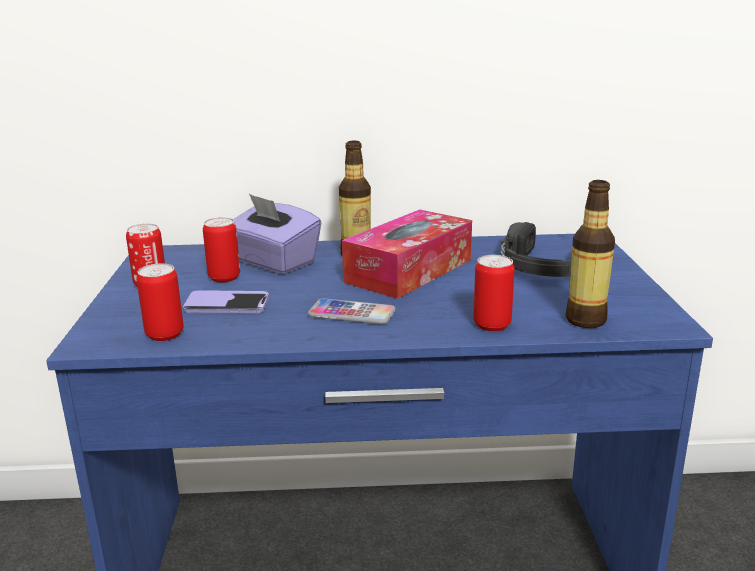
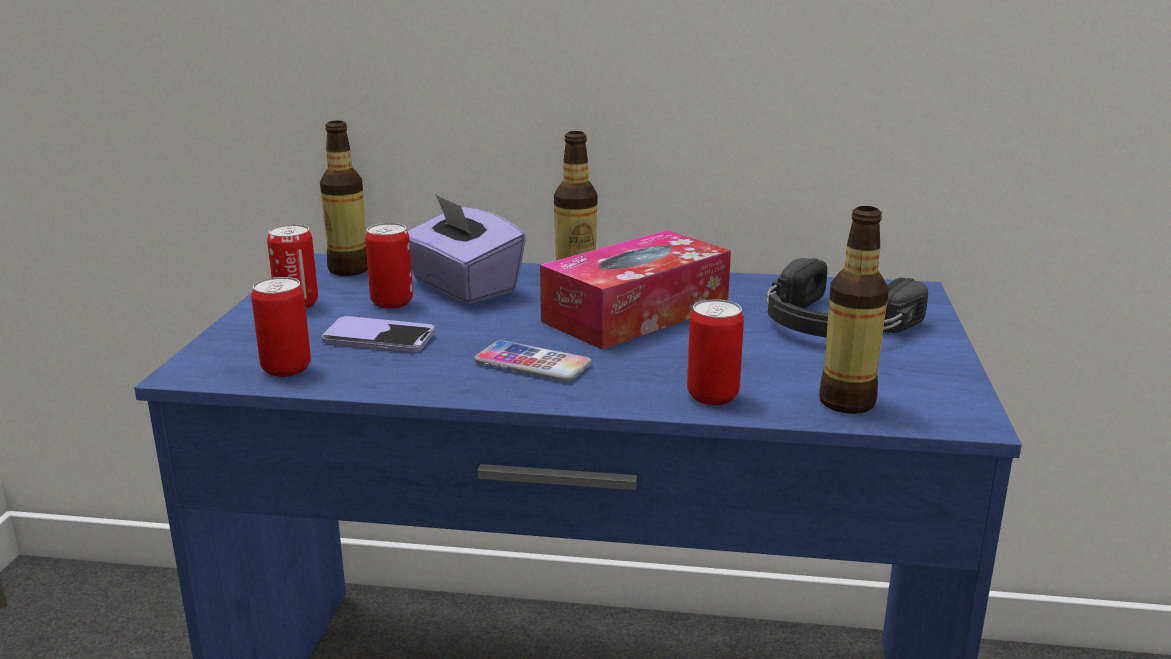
camera: 10 degrees right, 0 degrees up
(179, 256) = (349, 270): none -> bottle

